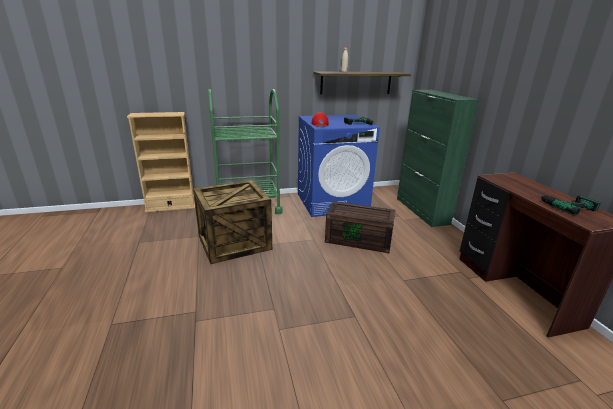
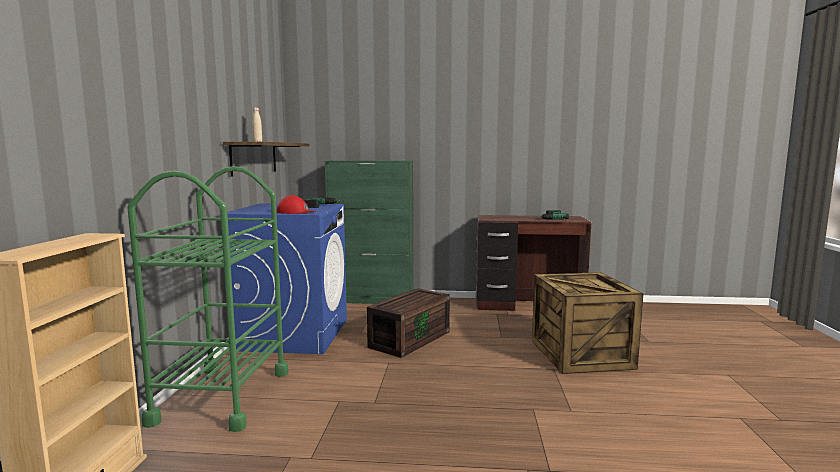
camera: 70 degrees left, 15 degrees down
(234, 243) = (351, 422): crate -> crate (582, 354)

